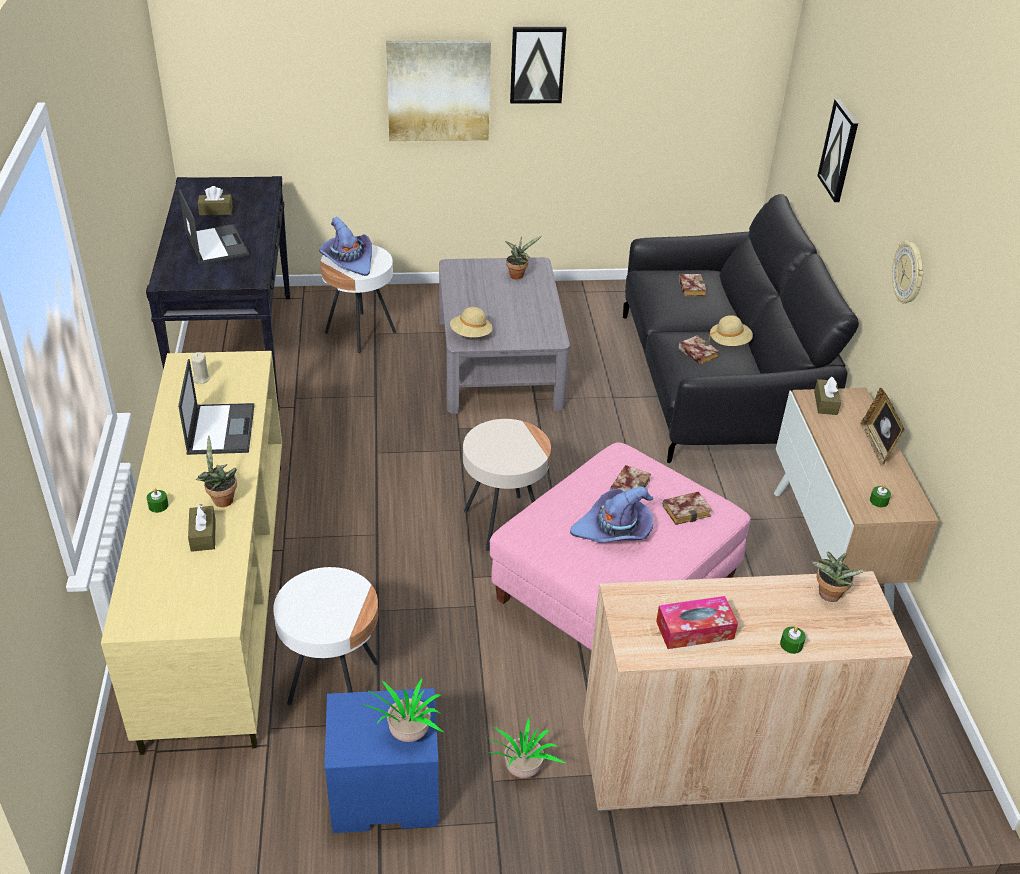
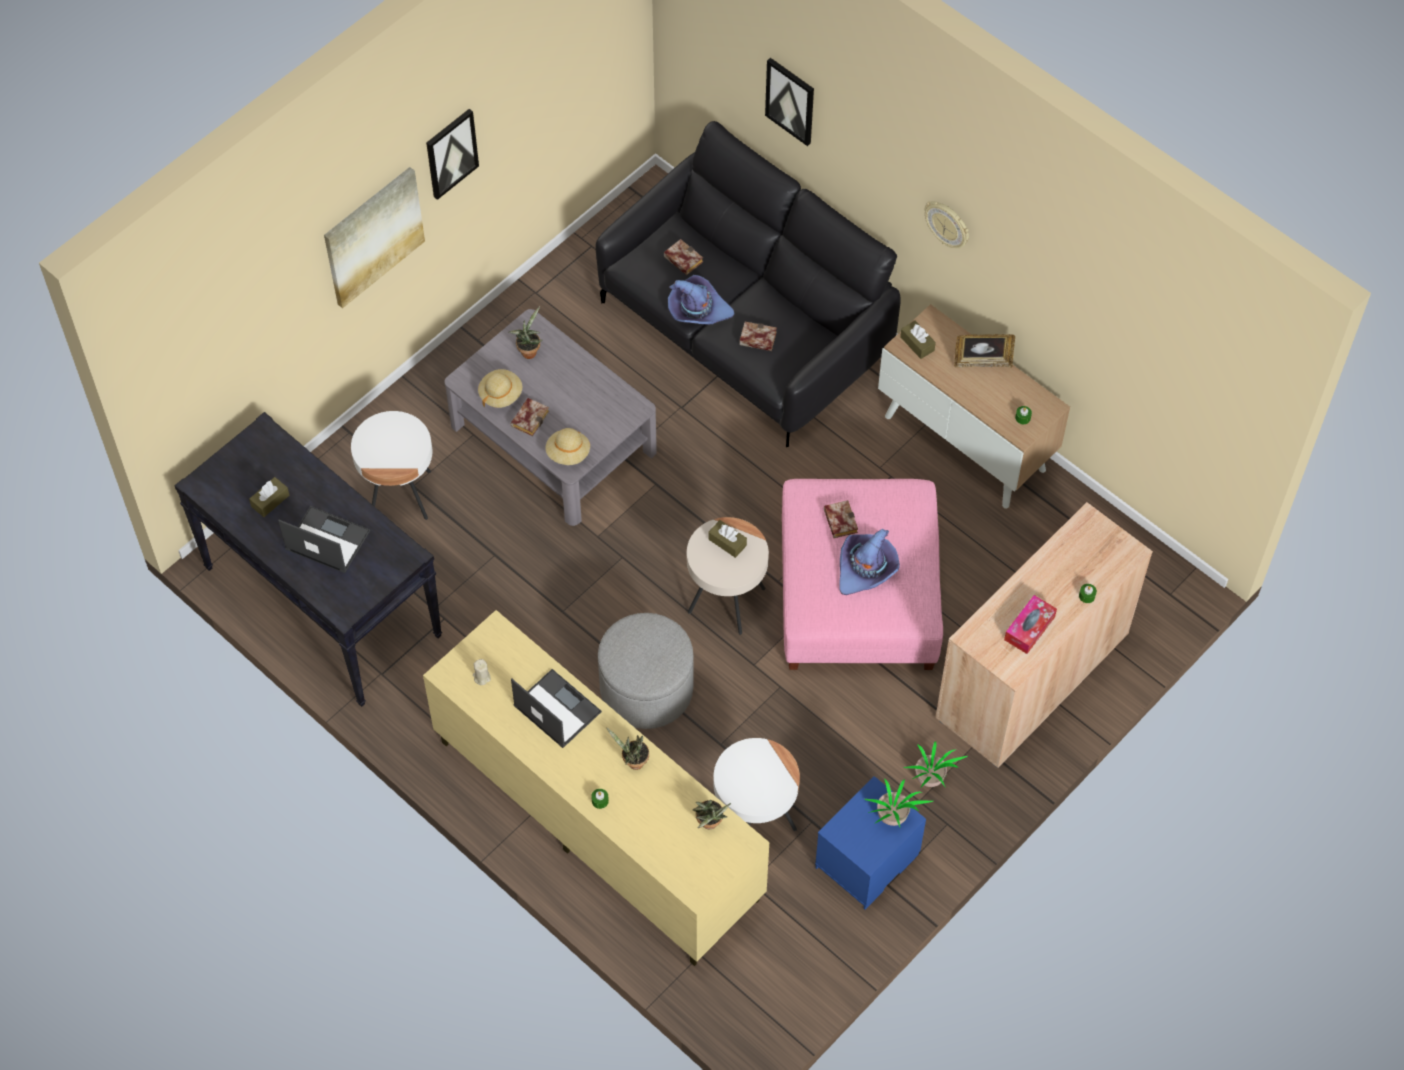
camera: 40 degrees left, 20 degrees up
(203, 535) = (657, 797): brown tissue box -> brown tissue box (727, 542)
(348, 261) = (384, 449): purple hat -> purple hat (697, 310)
(371, 536) = (646, 689): none -> grey ottoman
(687, 510) = (895, 512): book -> book (529, 417)
(729, 342) = (768, 306): beige hat -> beige hat (500, 394)
(828, 596) = (1078, 543): potted plant -> potted plant (709, 824)
(877, 445) = (982, 362): picture frame -> picture frame turned 45 degrees counterclockwise

